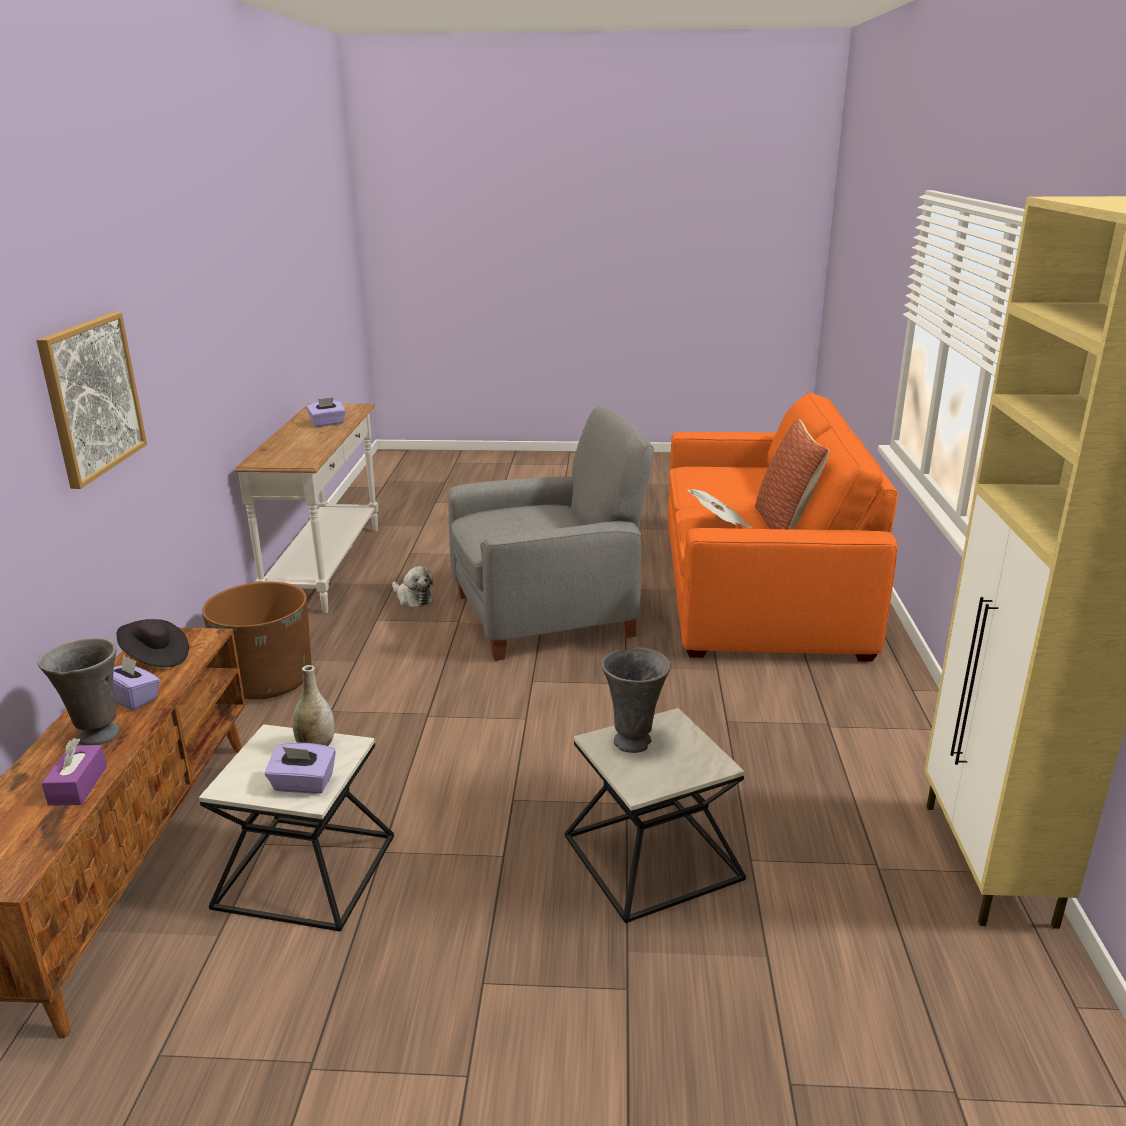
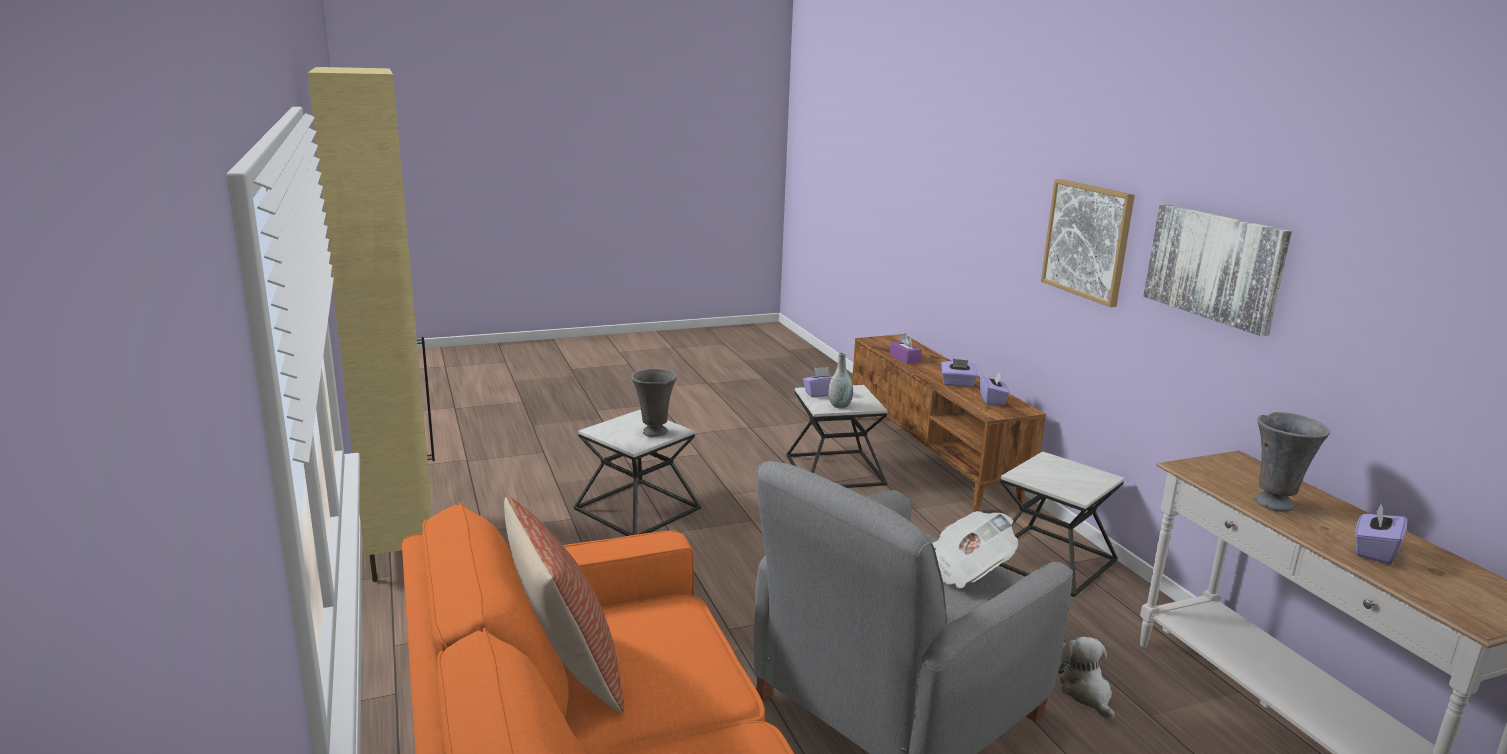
camera: 155 degrees right, 5 degrees down
(97, 736) = (938, 371): grey vase -> grey vase (1274, 503)
(155, 658) = (993, 400): black hat -> purple tissue box
(178, 341) = (1214, 266): none -> picture
(267, 681) = (1051, 559): brown planter -> side table
(413, 598) = (1087, 693): plush toy -> plush toy turned 60 degrees clockwise
(719, 525) = (669, 642): newspaper -> newspaper (964, 570)

